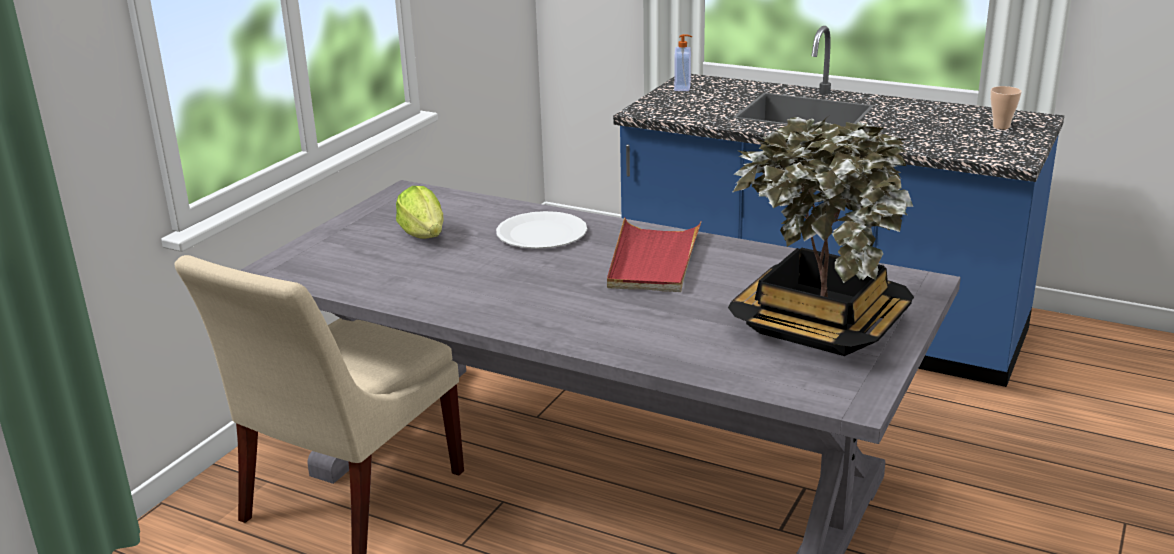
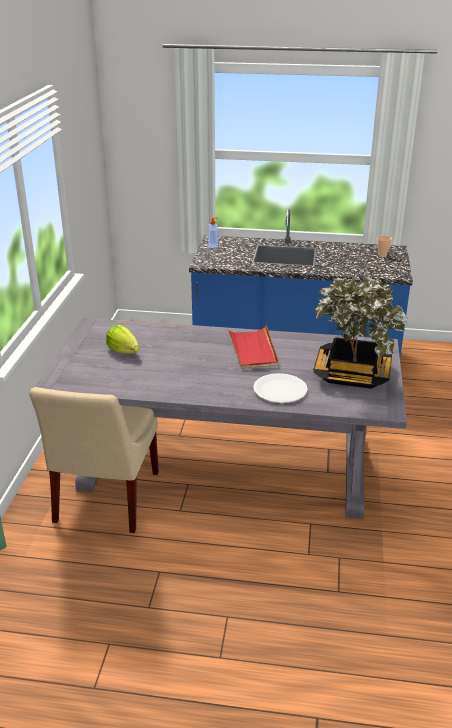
camera: 20 degrees left, 5 degrees up
(542, 233) = (186, 341): white plate -> white plate (280, 390)

